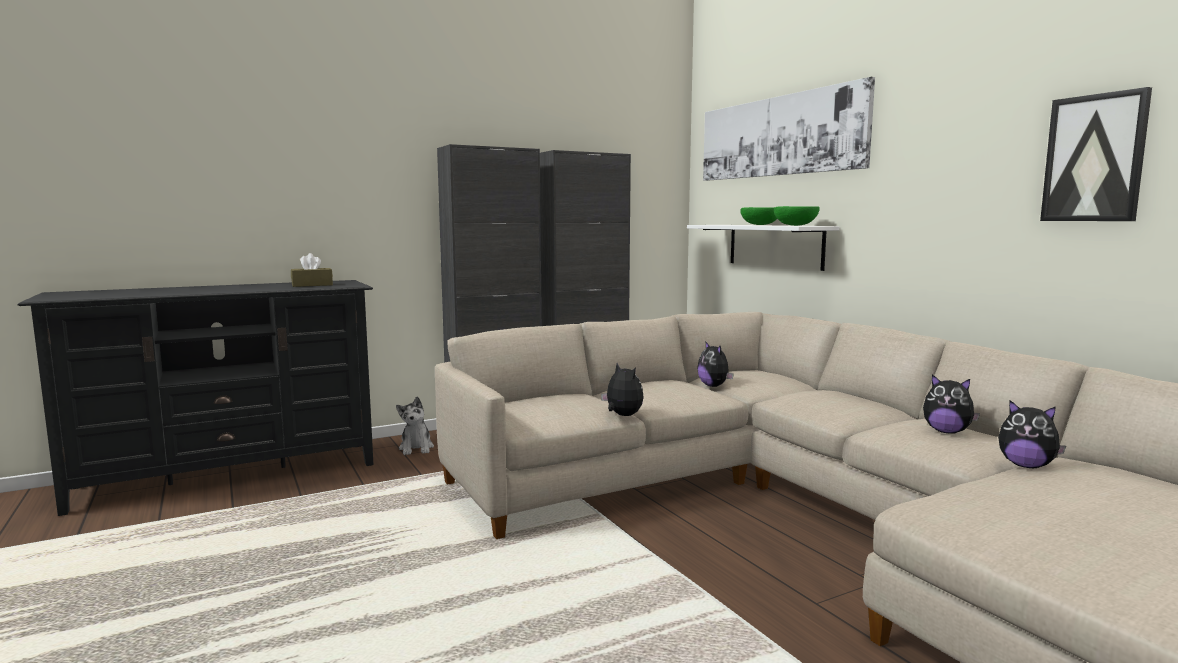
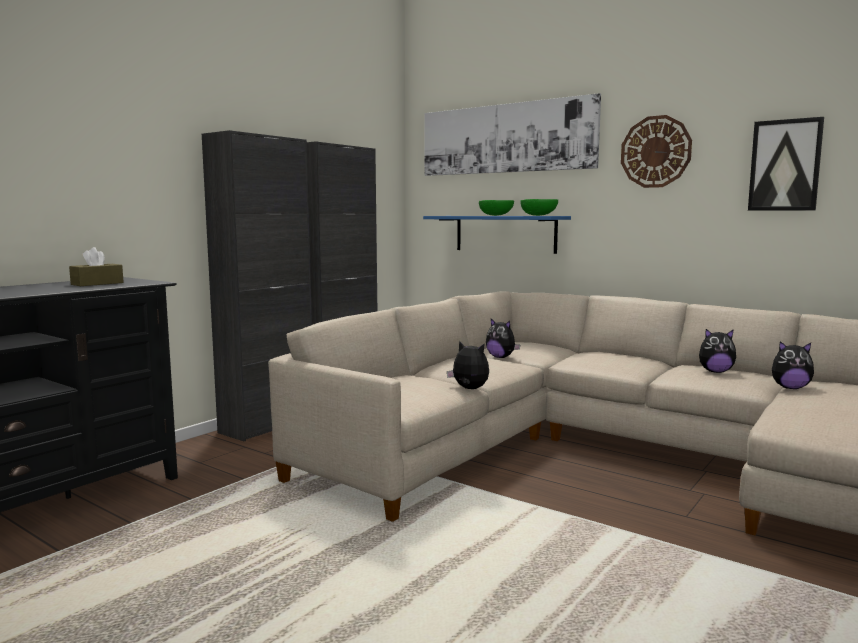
camera: 25 degrees left, 0 degrees up
(416, 448) = (206, 454): plush toy -> none
(775, 246) = (505, 233): white shelf -> blue shelf
(933, 145) = (655, 152): none -> wall clock

